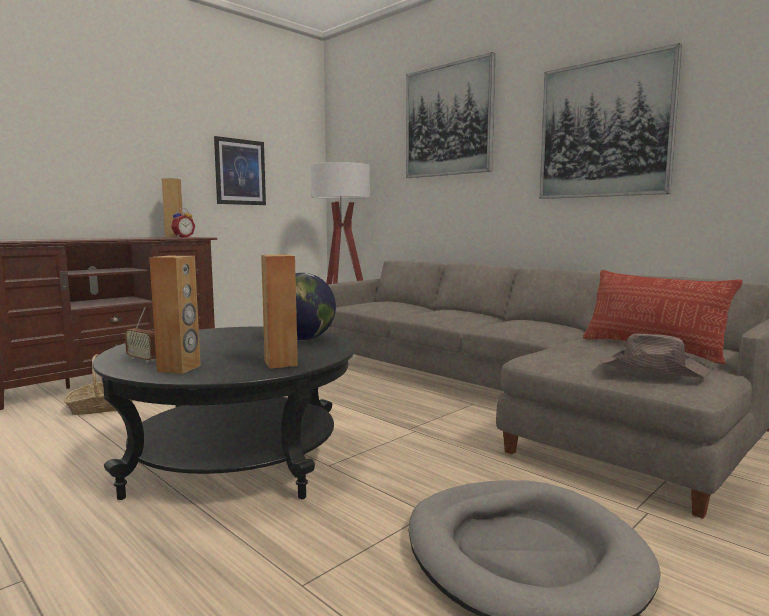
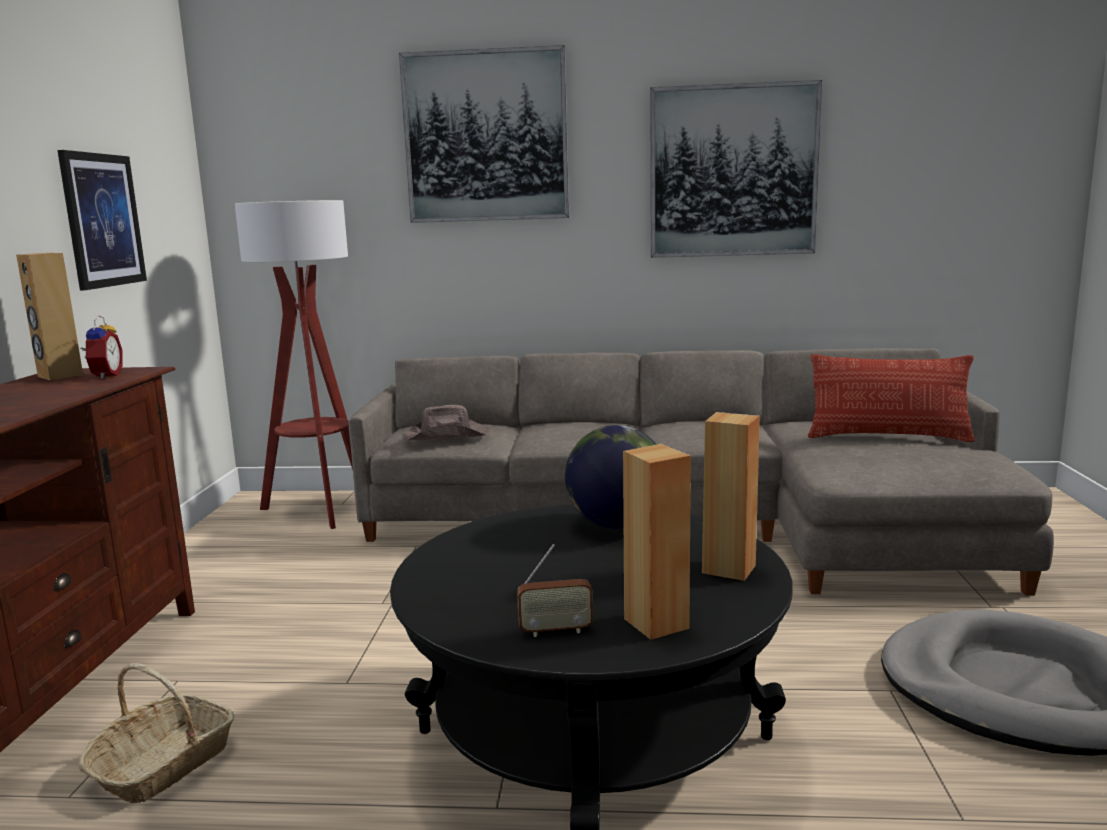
camera: 40 degrees left, 5 degrees up
(653, 369) = (960, 463): brown hat -> brown hat (446, 436)

